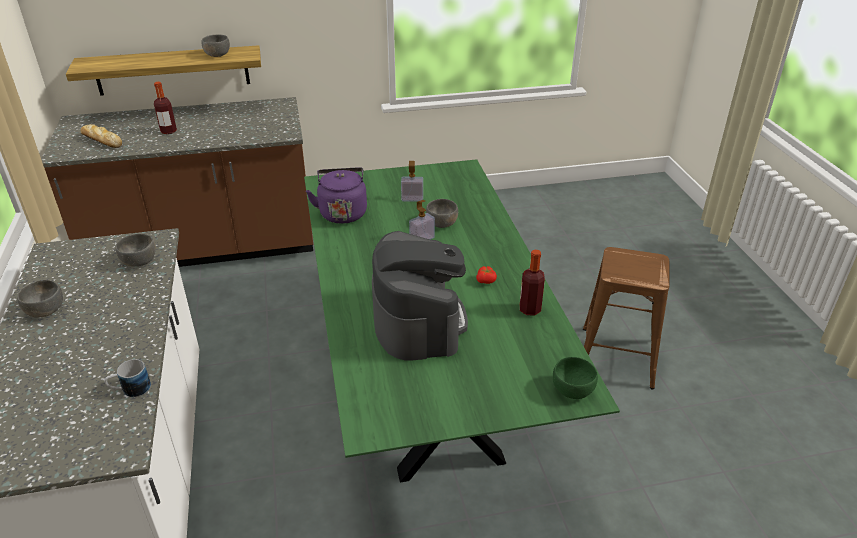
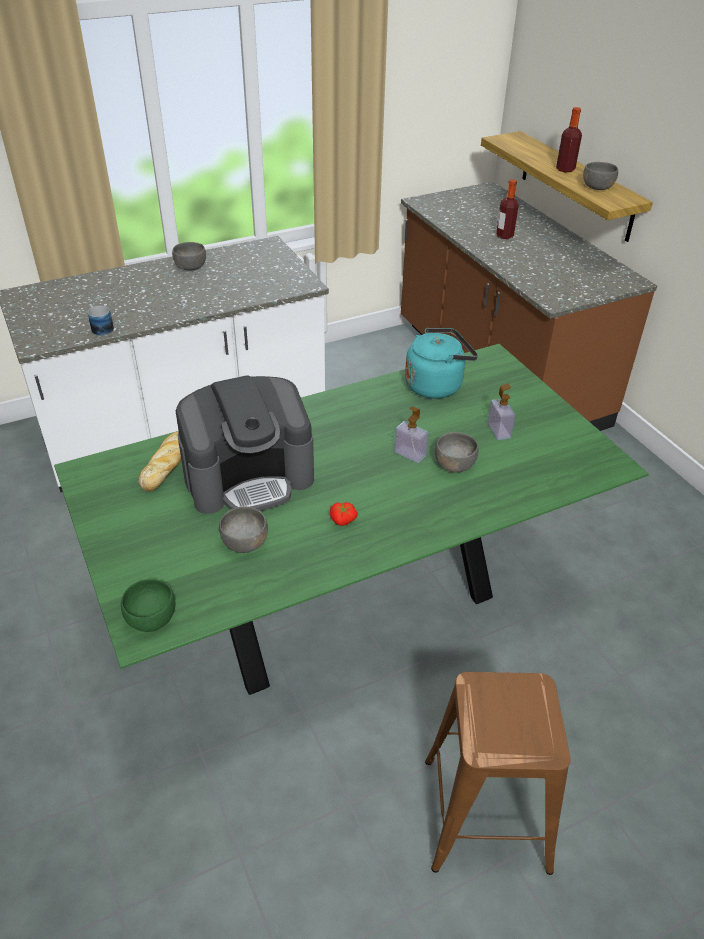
camera: 75 degrees right, 5 degrees up
(101, 140) = (460, 211): bread -> bread (168, 464)
(139, 261) = (268, 285): grey bowl -> grey bowl (245, 543)
(342, 212) = (436, 385): purple kettle -> turquoise kettle
(530, 309) = (295, 566): bottle -> bottle (565, 169)

